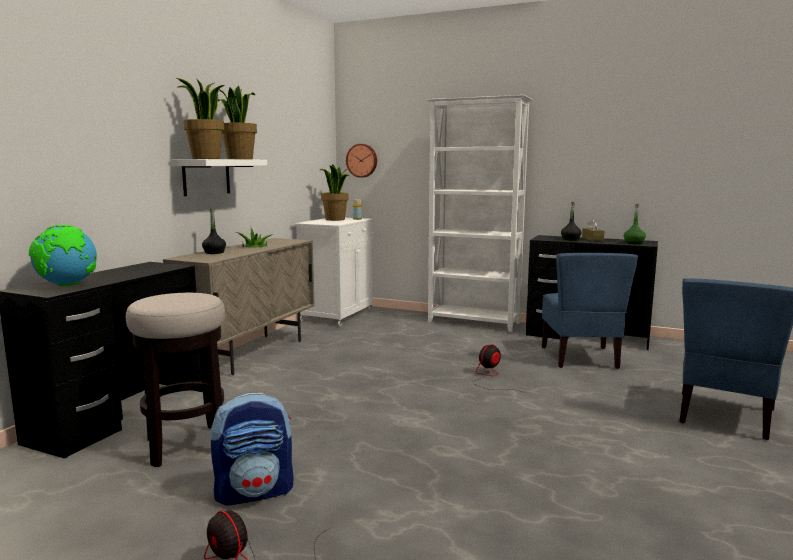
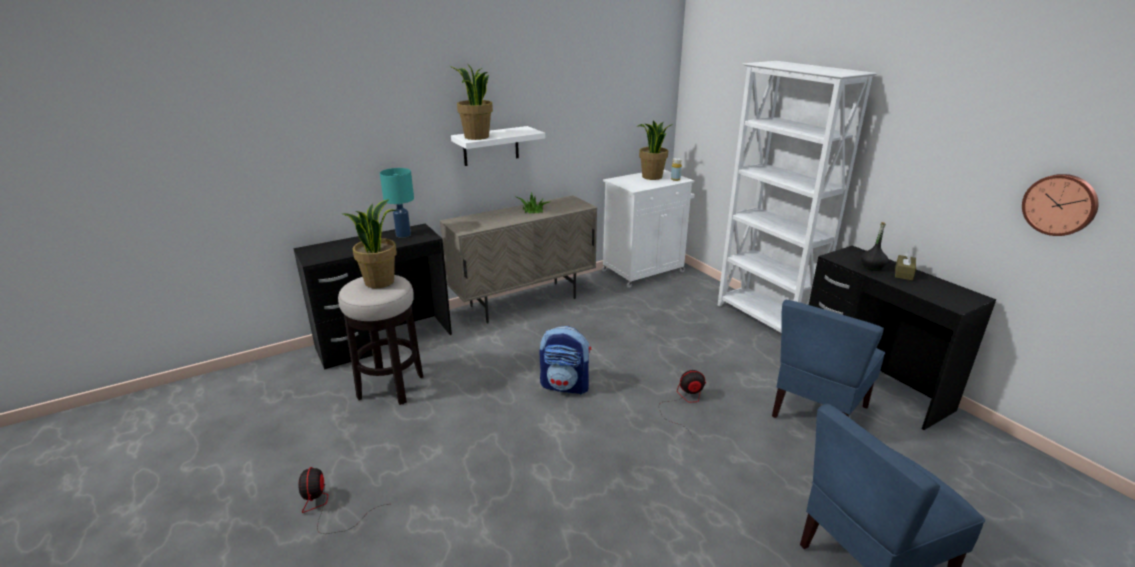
camera: 35 degrees right, 15 degrees up
(67, 285) = (332, 251): globe -> none
(139, 268) = (403, 234): none -> turquoise table lamp
(214, 253) = (486, 217): black bottle -> none
(239, 159) = (519, 131): potted plant -> potted plant (379, 281)
(255, 492) = (384, 449): backpack -> backpack (565, 386)
(362, 160) = (698, 112): wall clock -> wall clock (1060, 204)
(634, 243) = (944, 297): green bottle -> none

